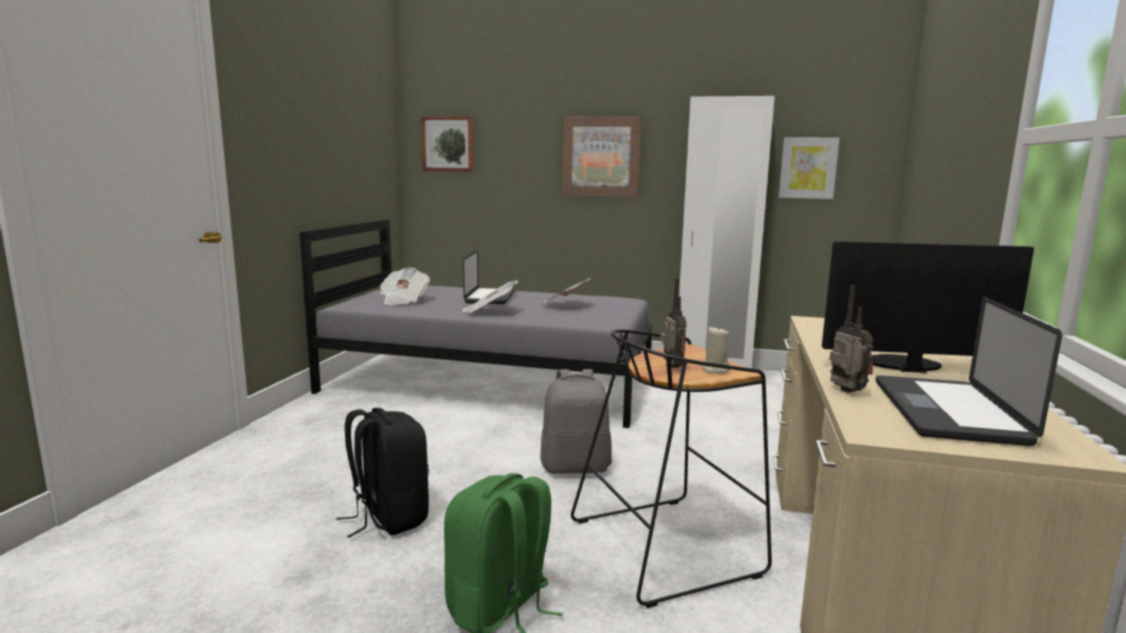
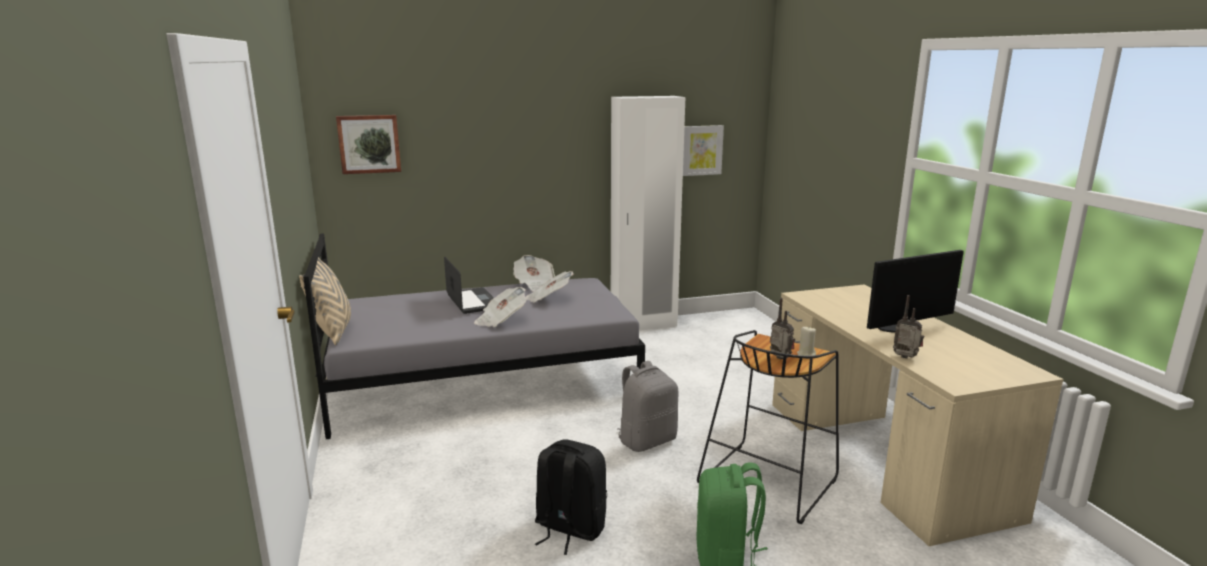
camera: 30 degrees left, 5 degrees up
(347, 298) = (333, 332): none -> beige pillow
(403, 300) = (396, 322): newspaper -> newspaper (535, 285)
(601, 156) = (532, 149): picture -> none
(947, 411) = (961, 360): laptop -> none

